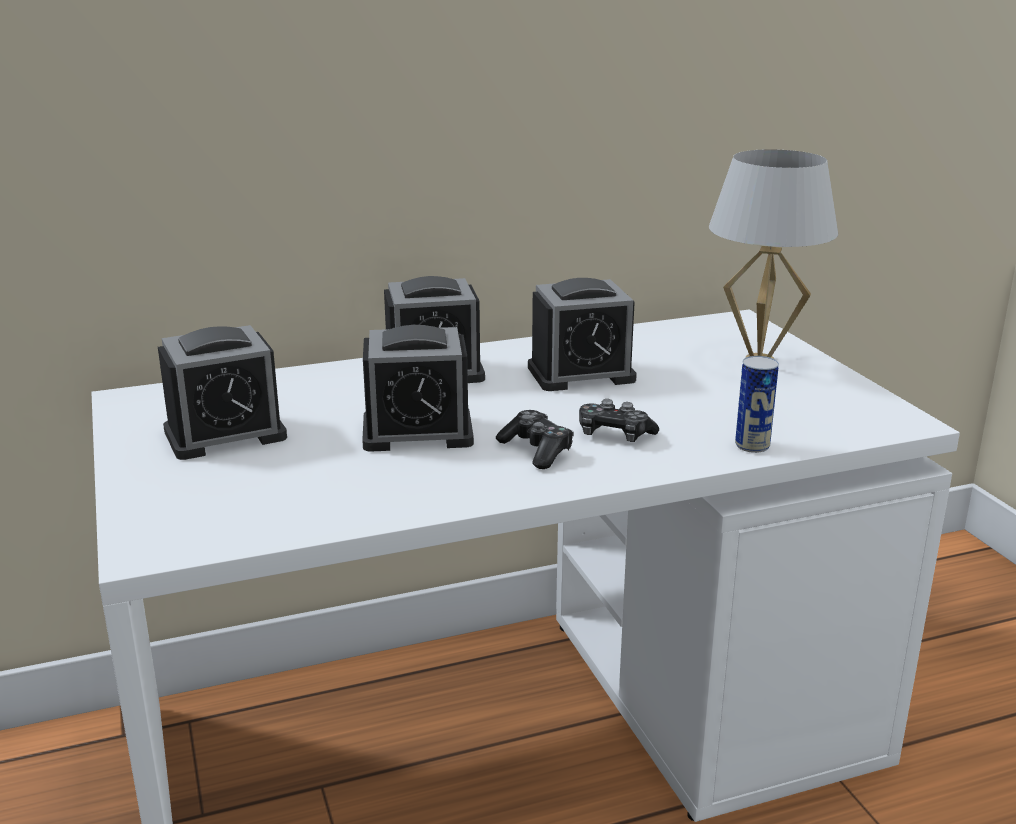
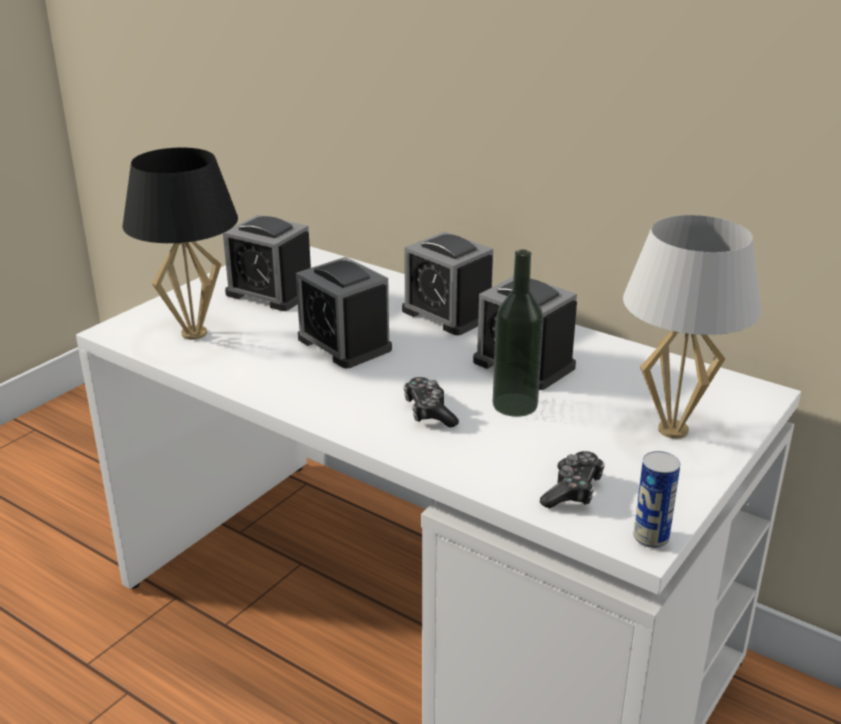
camera: 55 degrees right, 5 degrees up
(250, 502) = (194, 334): none -> black table lamp
(537, 450) = (367, 392): game controller -> game controller (572, 490)
(647, 399) = (515, 405): none -> bottle
(752, 445) = (484, 475): can -> can (651, 537)

